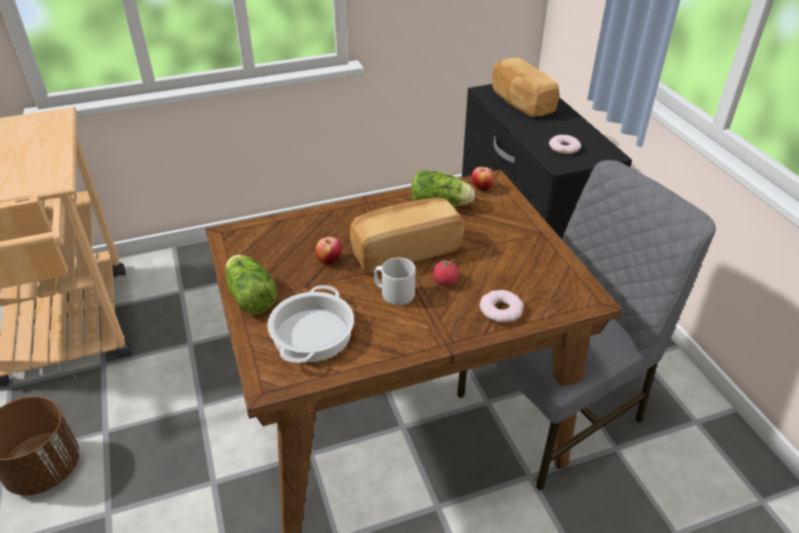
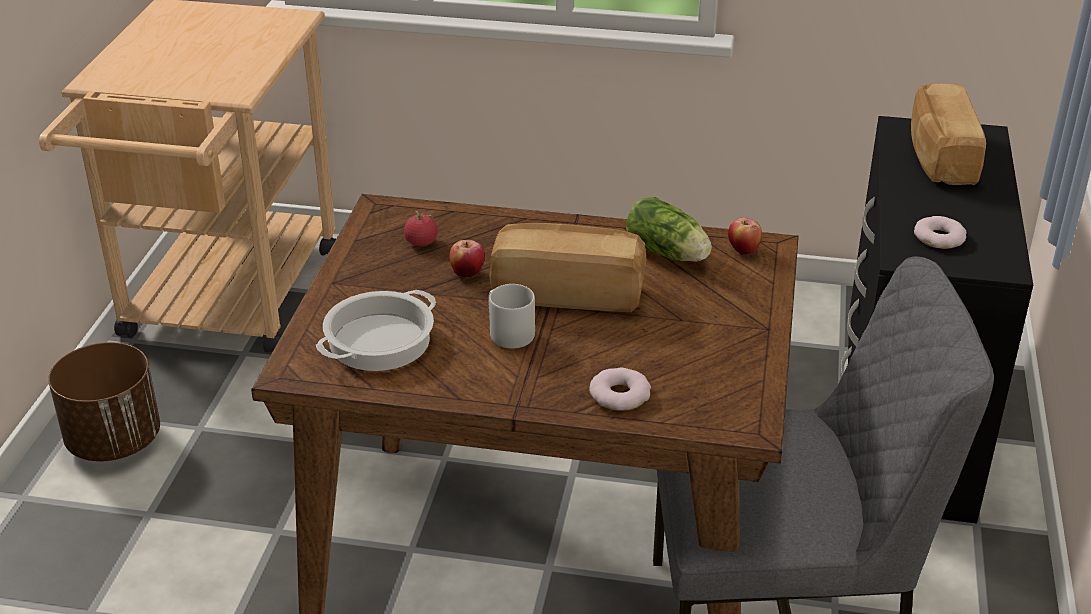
camera: 30 degrees right, 5 degrees down
(250, 295) = (349, 279): lettuce -> none
(445, 281) = (582, 341): tomato -> tomato (421, 242)

